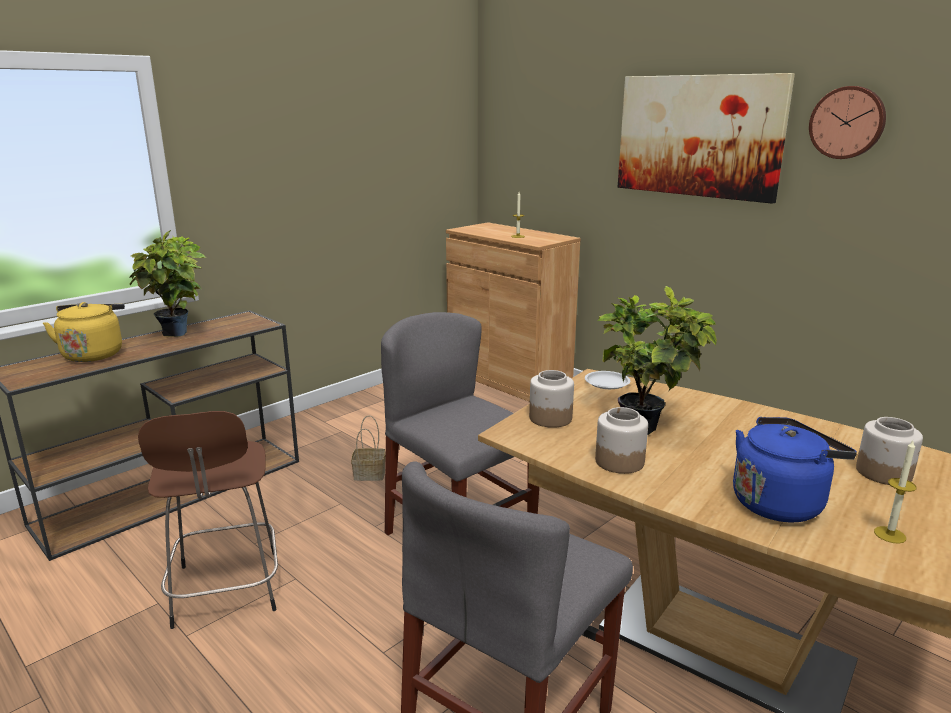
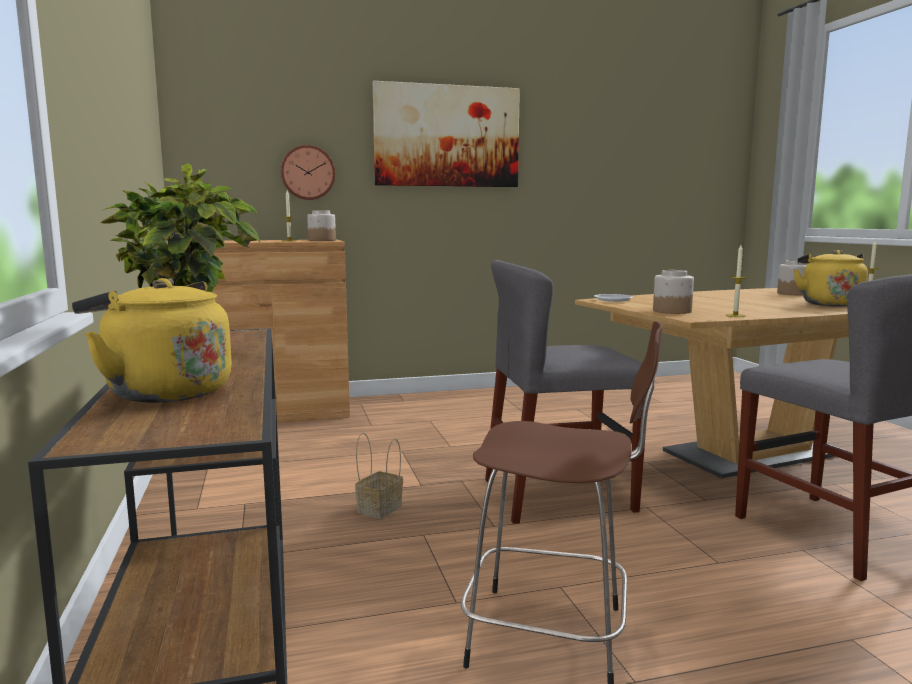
camera: 60 degrees left, 10 degrees down
(555, 451) = (735, 315): none -> candle
(619, 461) = (760, 311): jar -> jar (321, 240)
(648, 428) = (706, 303): potted plant -> none
(780, 502) = (829, 304): blue kettle -> yellow kettle
(847, 122) = (556, 126): wall clock -> wall clock (307, 173)

